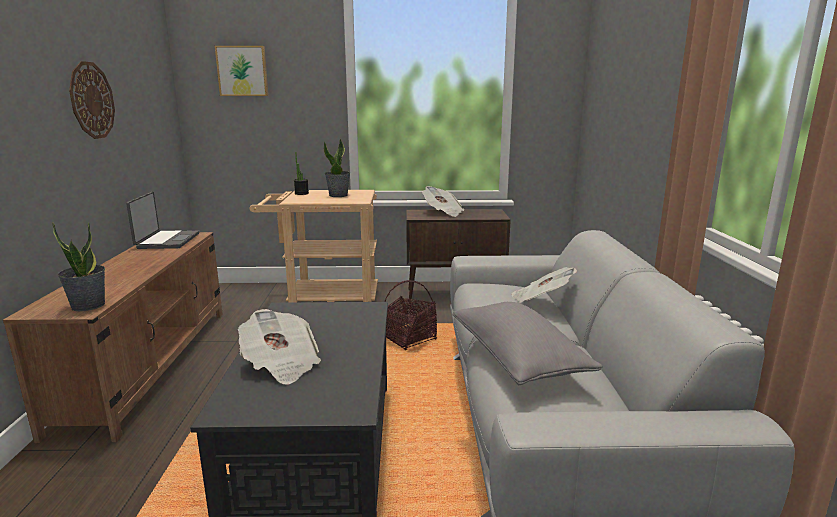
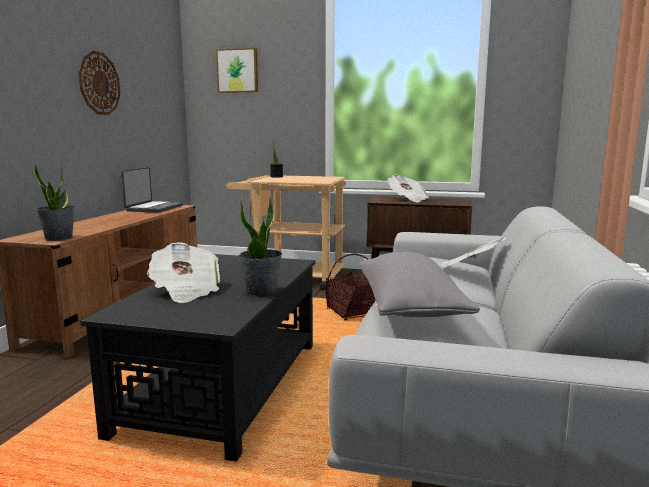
camera: 15 degrees right, 5 degrees down
(338, 195) = (307, 178): potted plant -> potted plant (262, 291)

